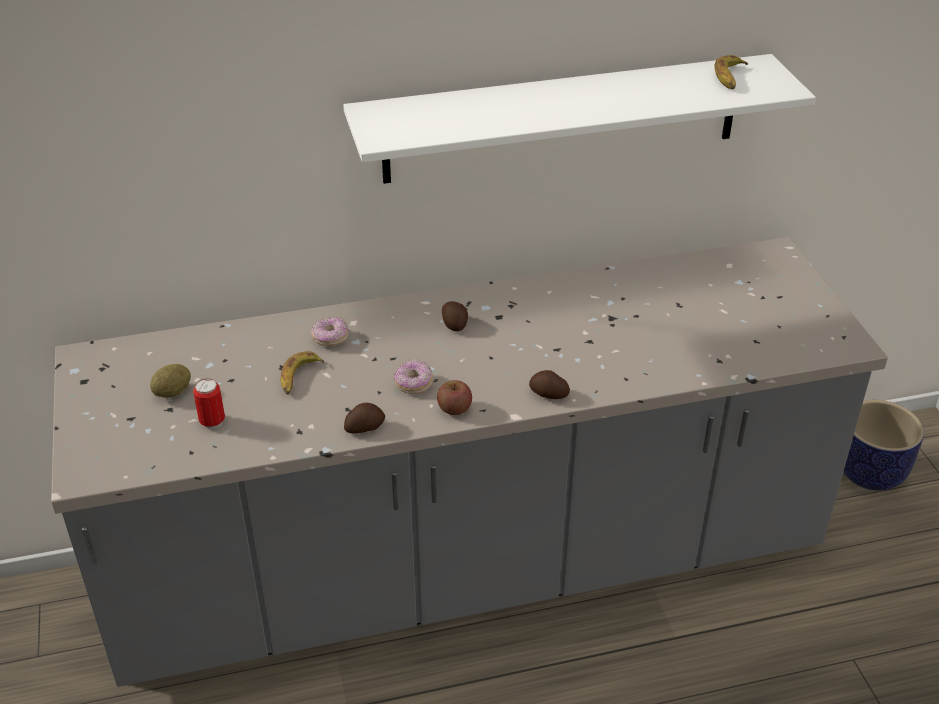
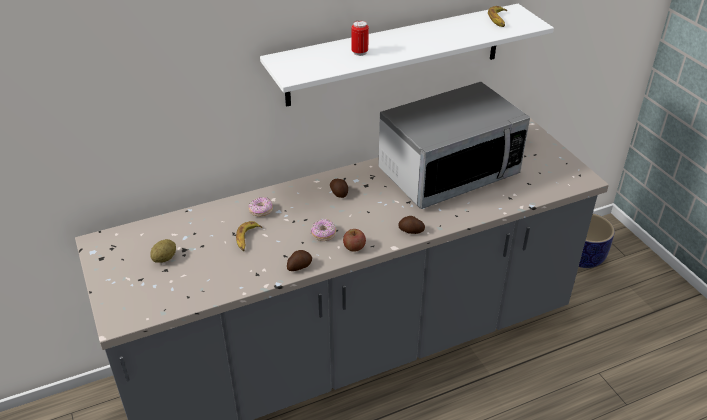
camera: 10 degrees left, 0 degrees up
(212, 422) = (197, 275): can -> can (359, 52)
(632, 311) = (448, 172): none -> microwave

